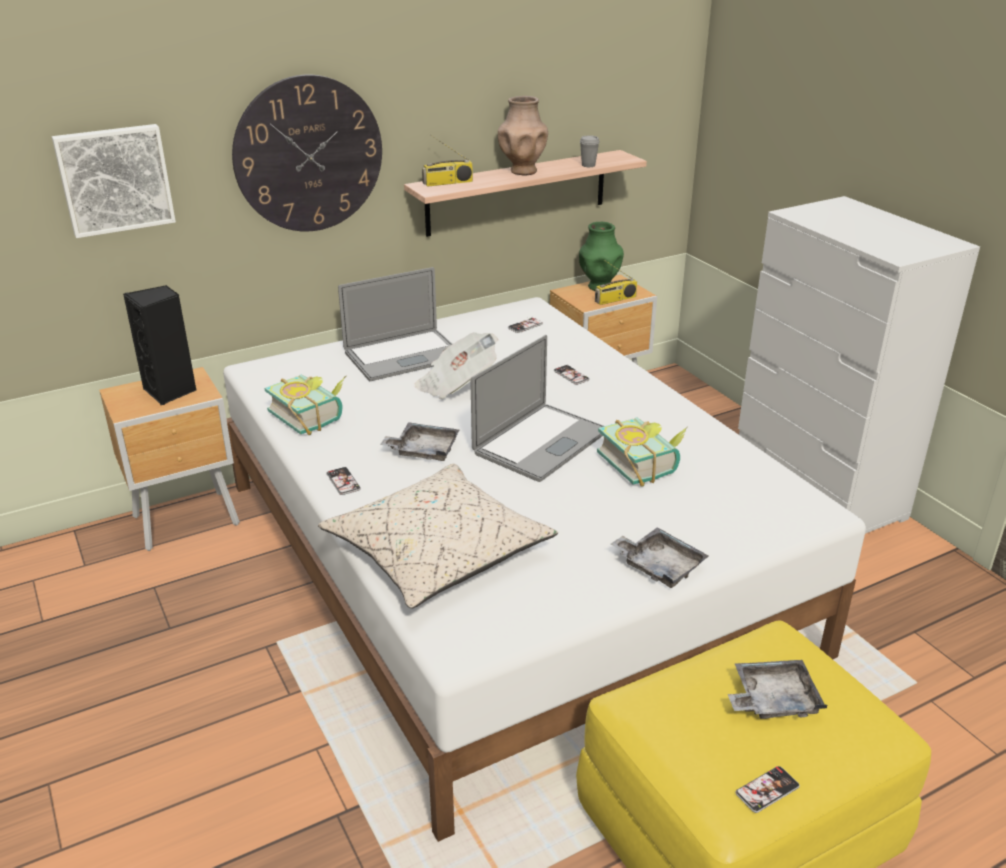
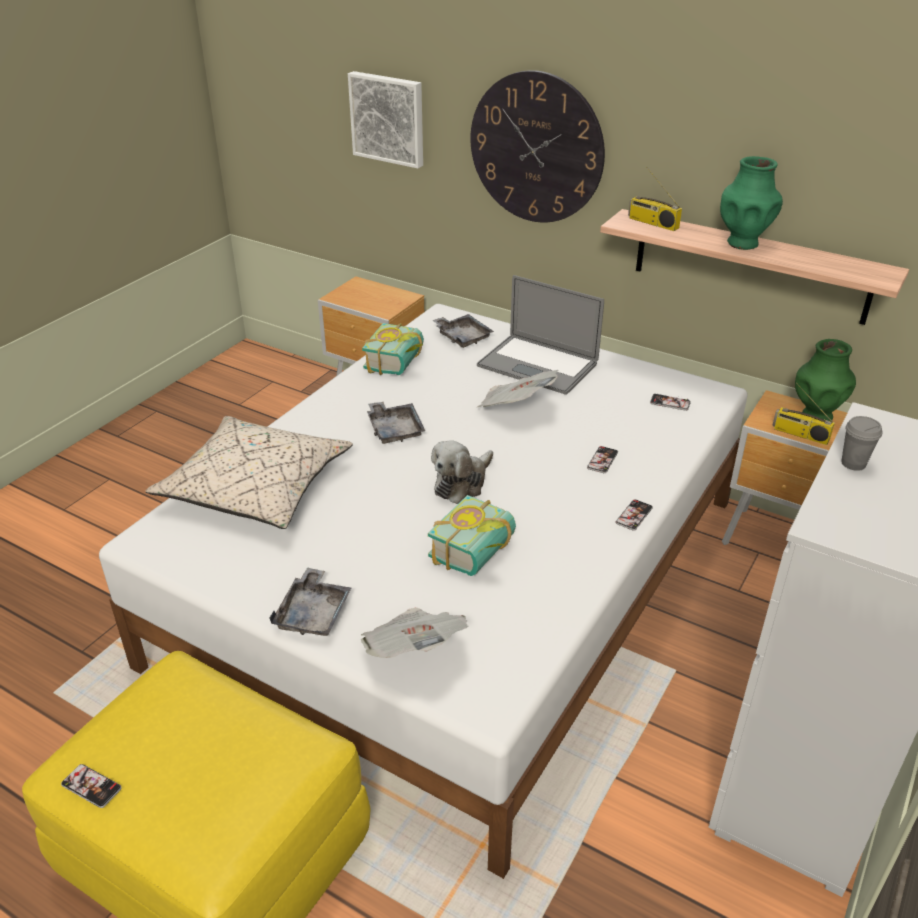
camera: 60 degrees right, 5 degrees up
(171, 391) = (377, 299): black speaker -> none
(343, 481) = (320, 412): phone -> phone (634, 515)
(523, 171) = (743, 243): brown vase -> green vase
(541, 442) = (462, 483): laptop -> plush toy
(588, 165) = (820, 266): grey cup -> grey cup (853, 463)
(740, 528) = (414, 651): none -> newspaper
(773, 700) = (210, 761): grey tray -> grey tray (462, 337)

